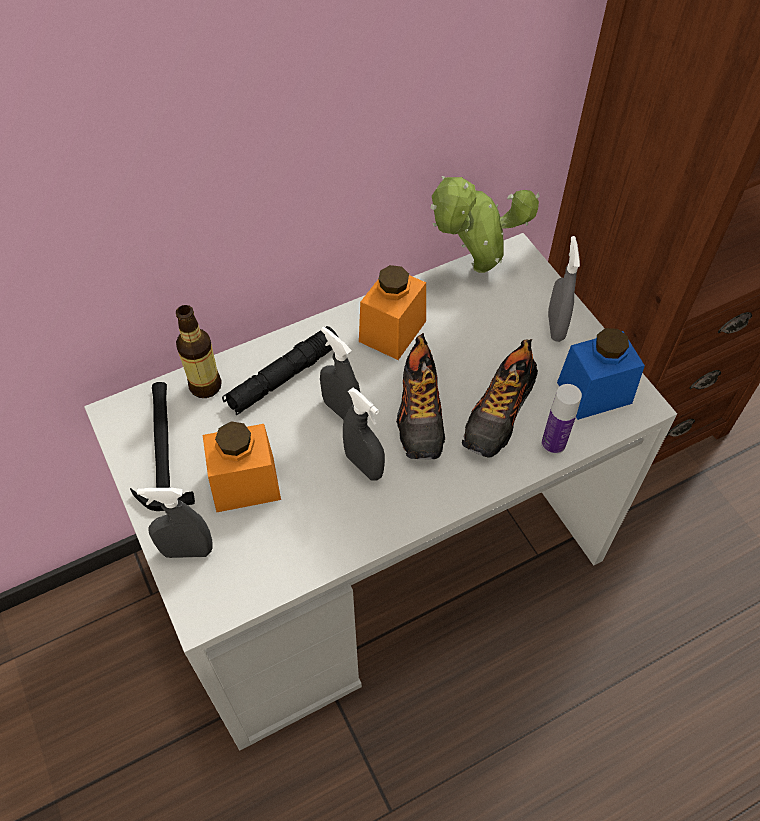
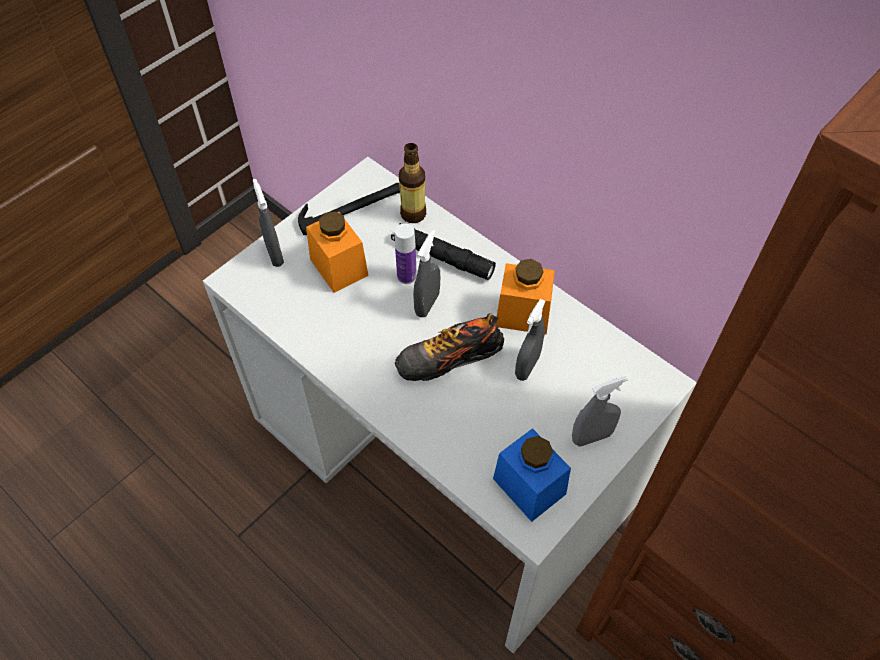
camera: 70 degrees right, 0 degrees up
(364, 465) = (382, 334): grey spray bottle -> grey spray bottle (527, 366)
(475, 269) = (626, 355): potted plant -> none
(499, 412) = (473, 415): shoe -> none
(553, 444) = (458, 465): bottle -> bottle (406, 276)

